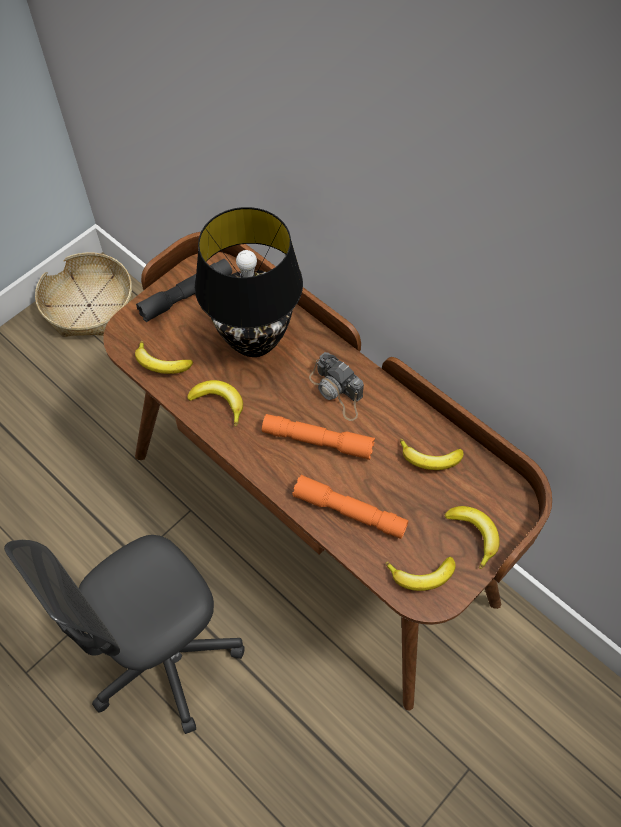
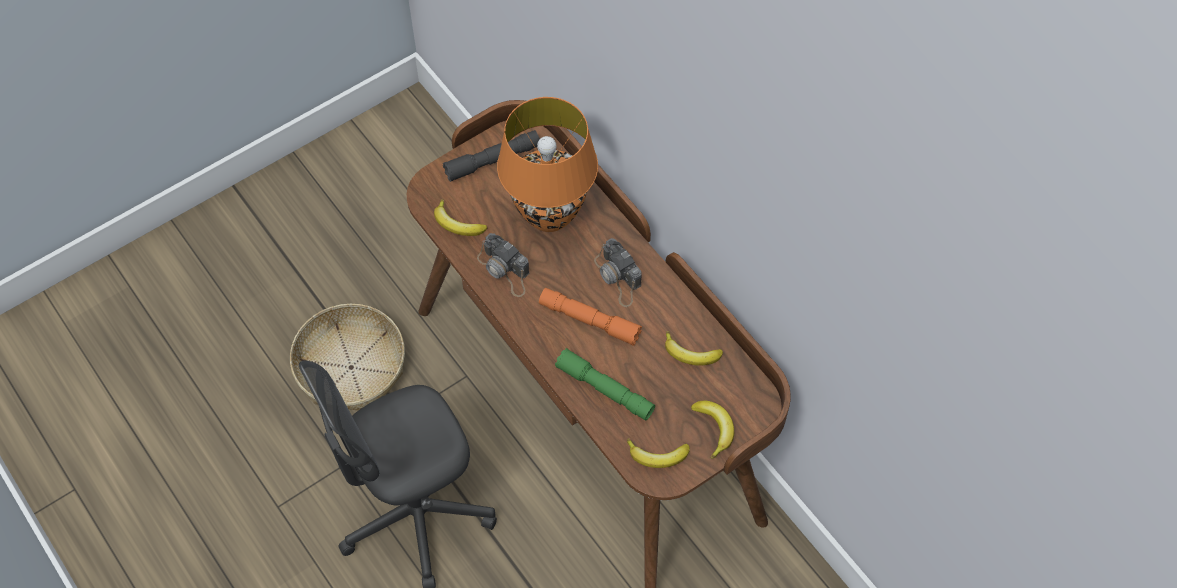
camera: 10 degrees right, 0 degrees up
(88, 305) = (394, 140): basket -> basket (351, 367)
(219, 403) = (505, 270): banana -> camera
(253, 341) = (548, 216): black table lamp -> orange table lamp
(349, 512) = (605, 389): orange flashlight -> green flashlight

